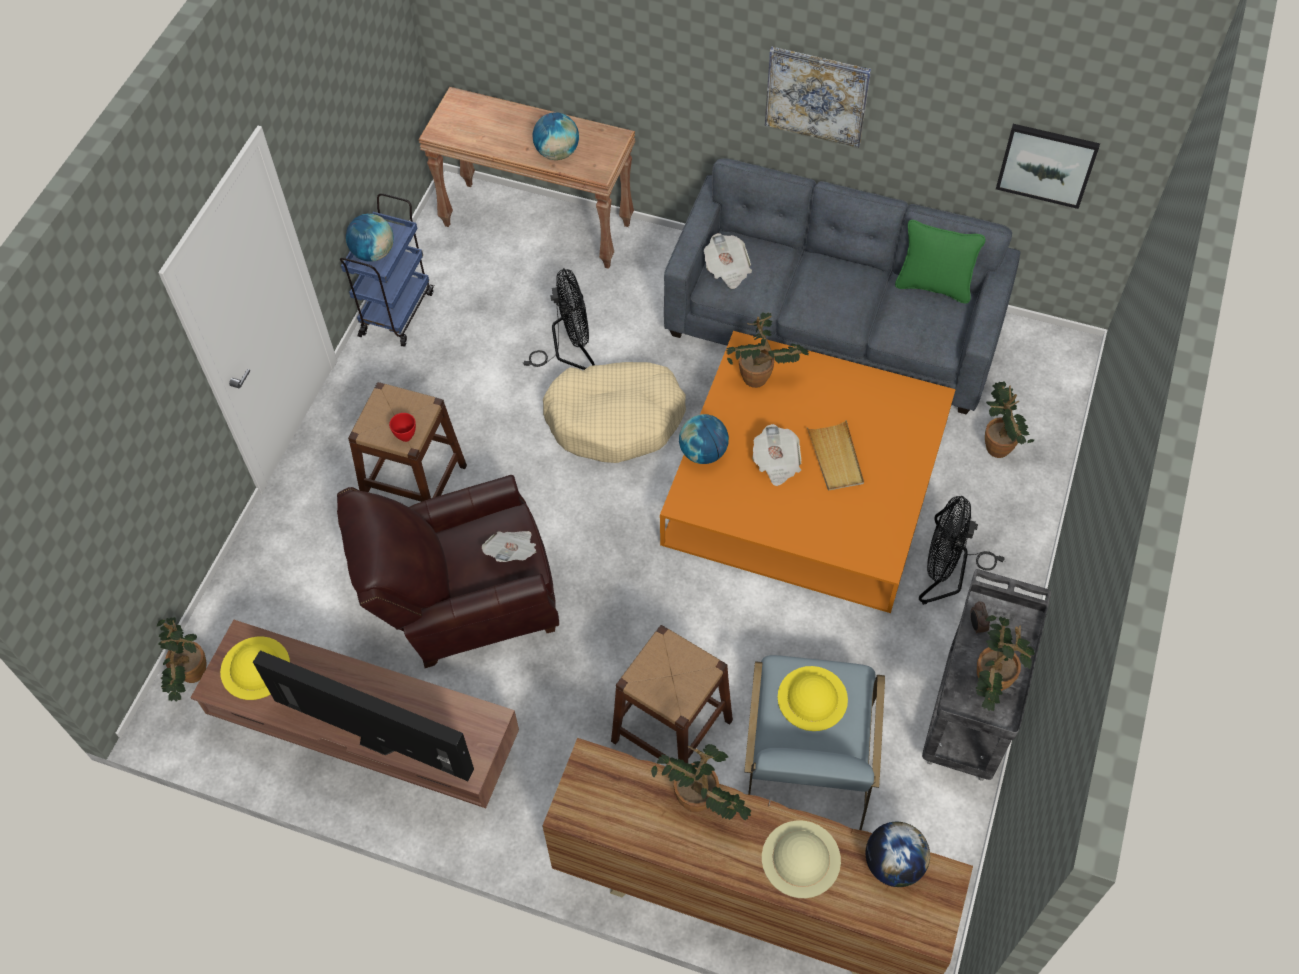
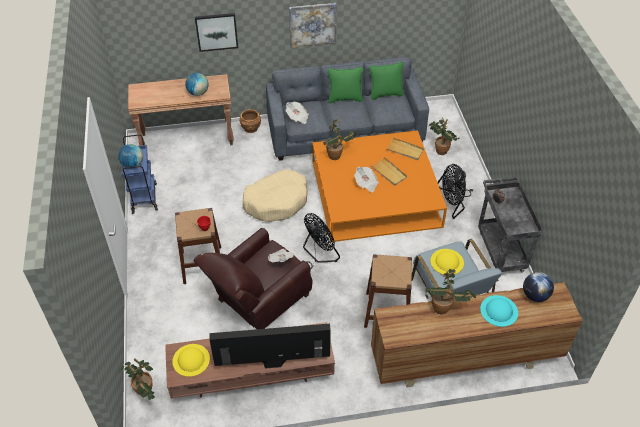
camera: 30 degrees left, 10 degrees down
(567, 344) = (234, 180): black fan -> black fan (316, 253)
(663, 246) = (251, 128): none -> brown planter
(703, 452) = (333, 192): globe -> none
(801, 858) = (499, 310): beige hat -> turquoise hat
(846, 264) = (345, 98): none -> green pillow
(899, 423) = (405, 150): none -> beige tray
(988, 685) = (517, 220): potted plant -> none
(1047, 164) = (417, 22): picture -> picture (216, 31)

